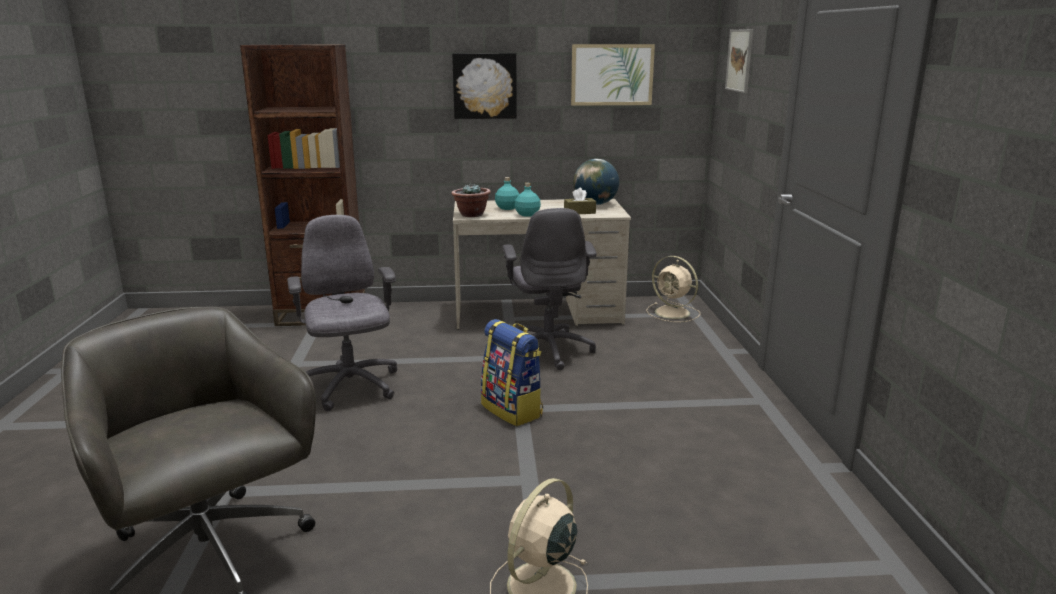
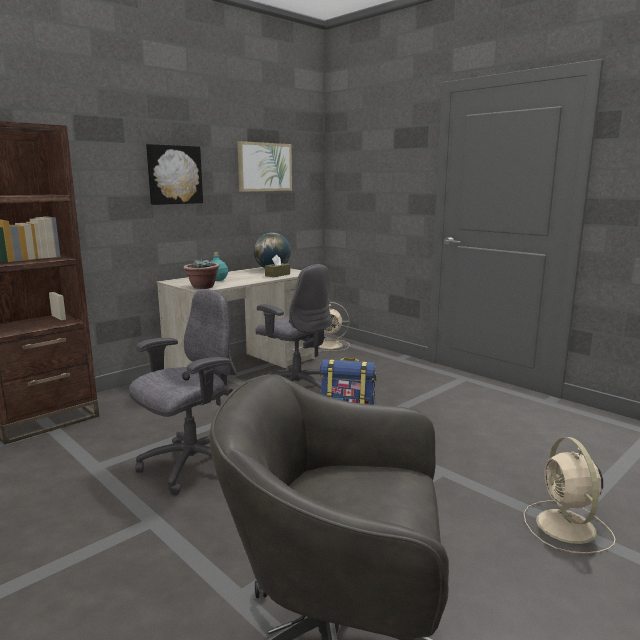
camera: 40 degrees left, 5 degrees down
(350, 387) = (191, 465): grey office chair -> grey office chair turned 105 degrees clockwise
(527, 215) = (245, 281): turquoise bottle -> none
(739, 60) = (360, 155): picture -> none

